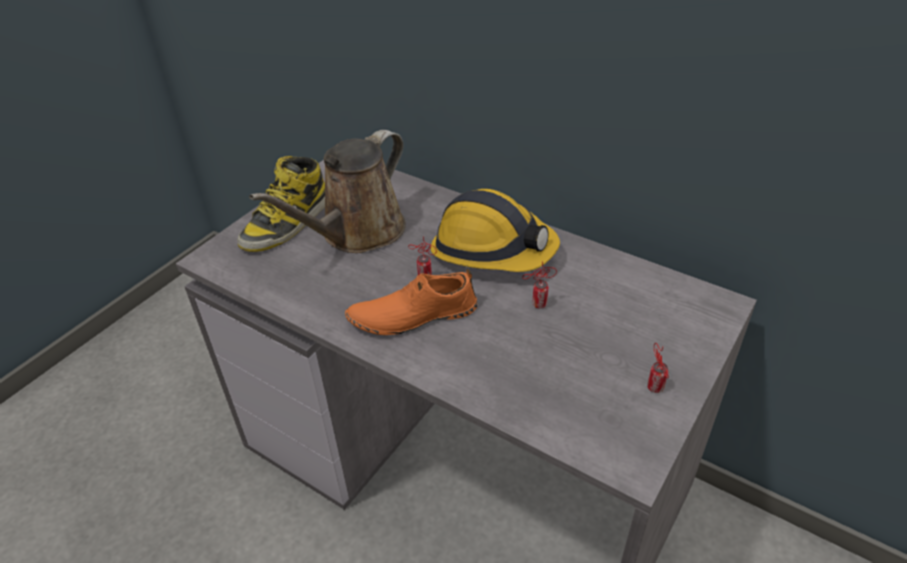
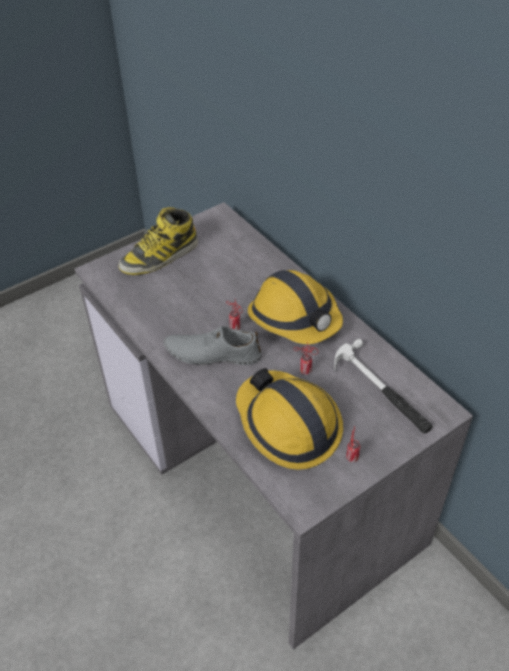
camera: 20 degrees right, 5 degrees up
(357, 232) = (205, 277): brown watering can -> none
(412, 315) = (213, 353): orange shoe -> grey shoe
(555, 373) = (287, 425): none -> hard hat
(640, 301) = (381, 390): none -> hammer

